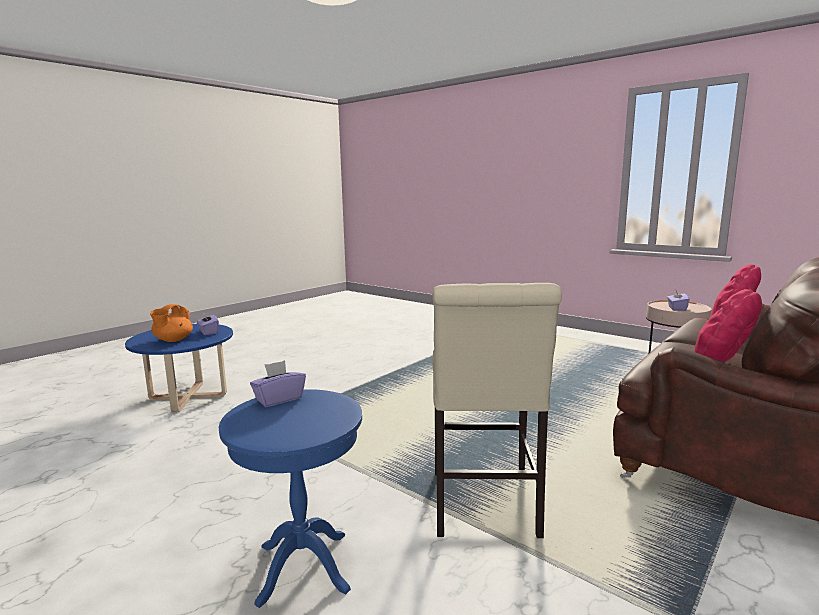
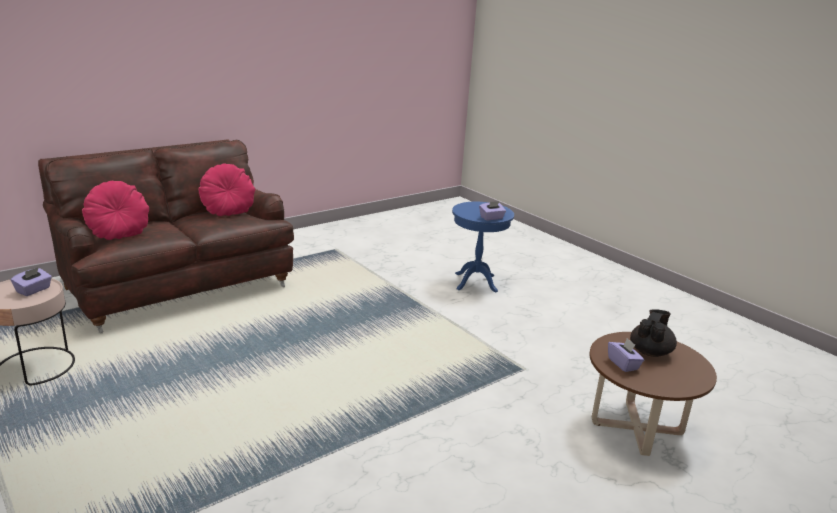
camera: 170 degrees left, 10 degrees up
(173, 340) = (650, 351): orange teapot -> black teapot
(188, 397) = (636, 428): blue coffee table -> brown coffee table
(483, 508) = (379, 288): beige stool -> none

